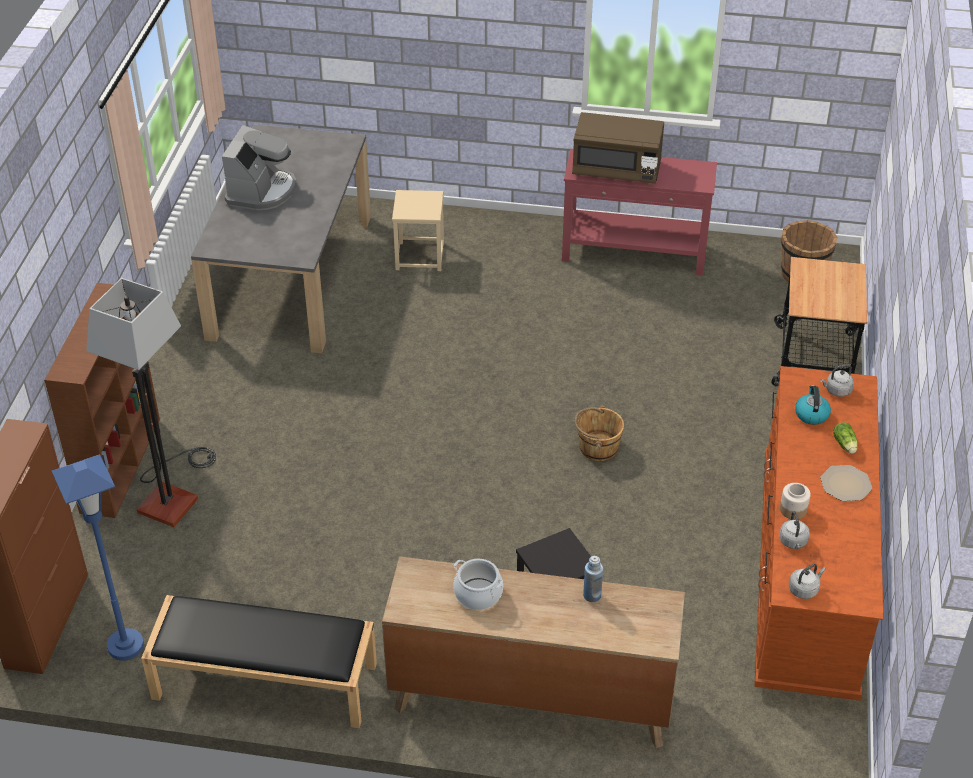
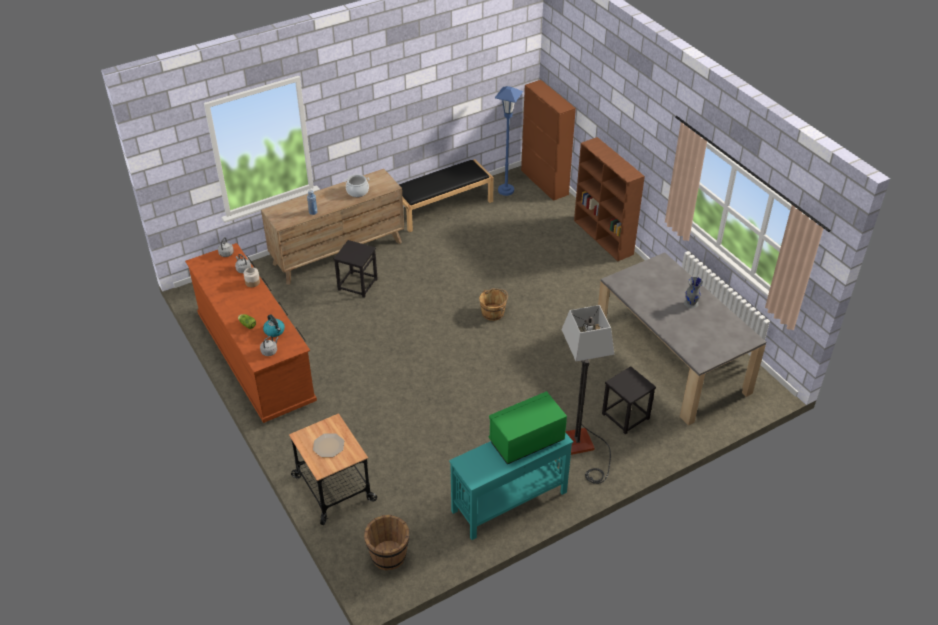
camera: 140 degrees right, 0 degrees up
(172, 493) = (566, 239): floor lamp -> floor lamp (582, 449)
(262, 191) = (691, 303): coffee machine -> grey vase
(420, 256) = (625, 416): beige stool -> black stool
(597, 447) = (408, 363): brown bucket -> brown bucket (493, 313)
(616, 169) = (526, 441): brown microwave -> green microwave
(635, 253) = (508, 502): red console table -> turquoise console table
(846, 484) = (235, 306): plate -> plate (328, 446)

